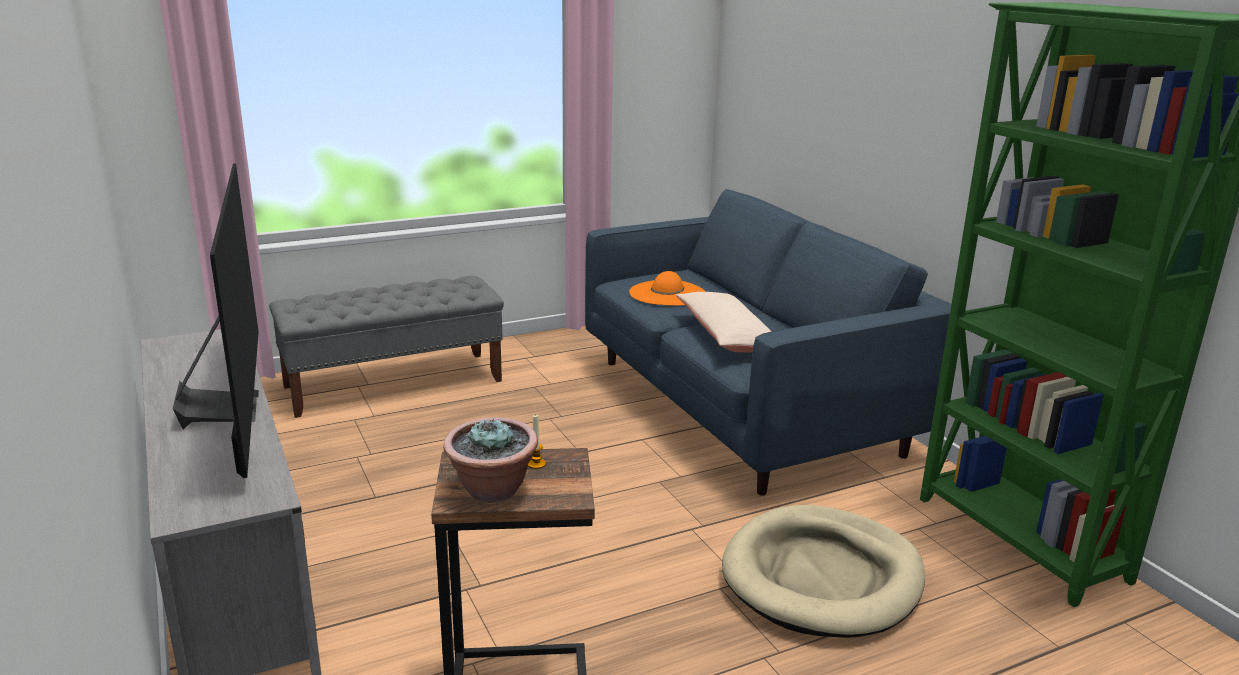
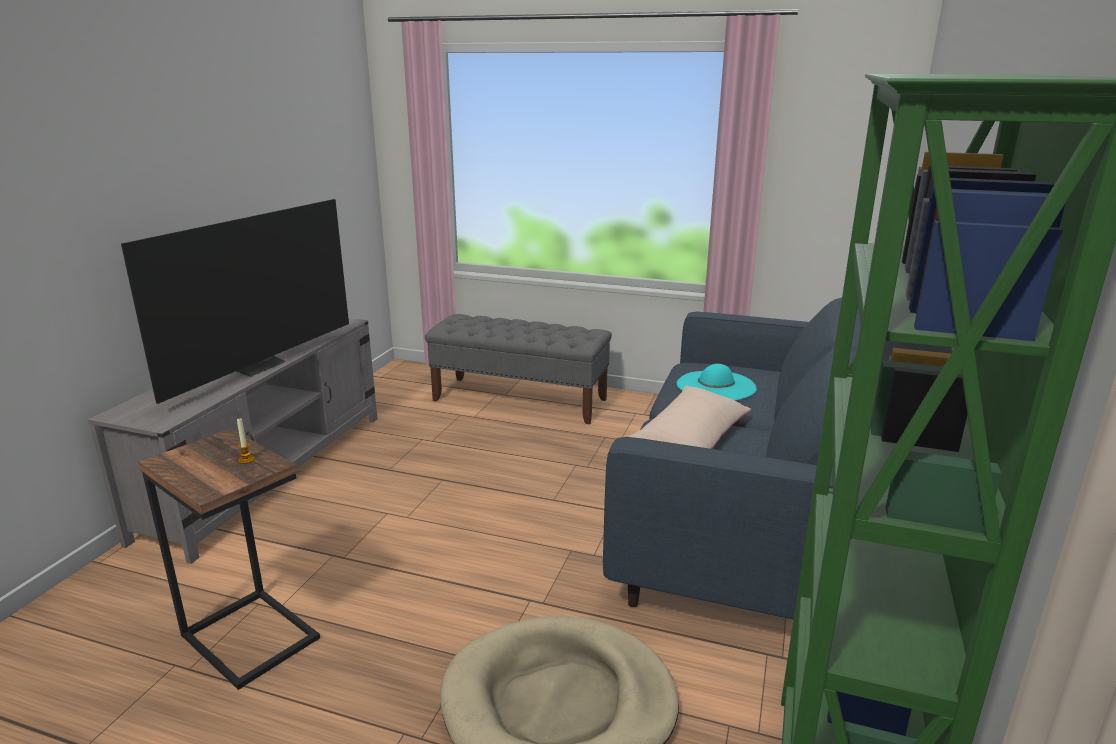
camera: 45 degrees right, 0 degrees up
(492, 490) = (190, 464): potted plant -> none
(667, 293) = (716, 386): orange hat -> turquoise hat

